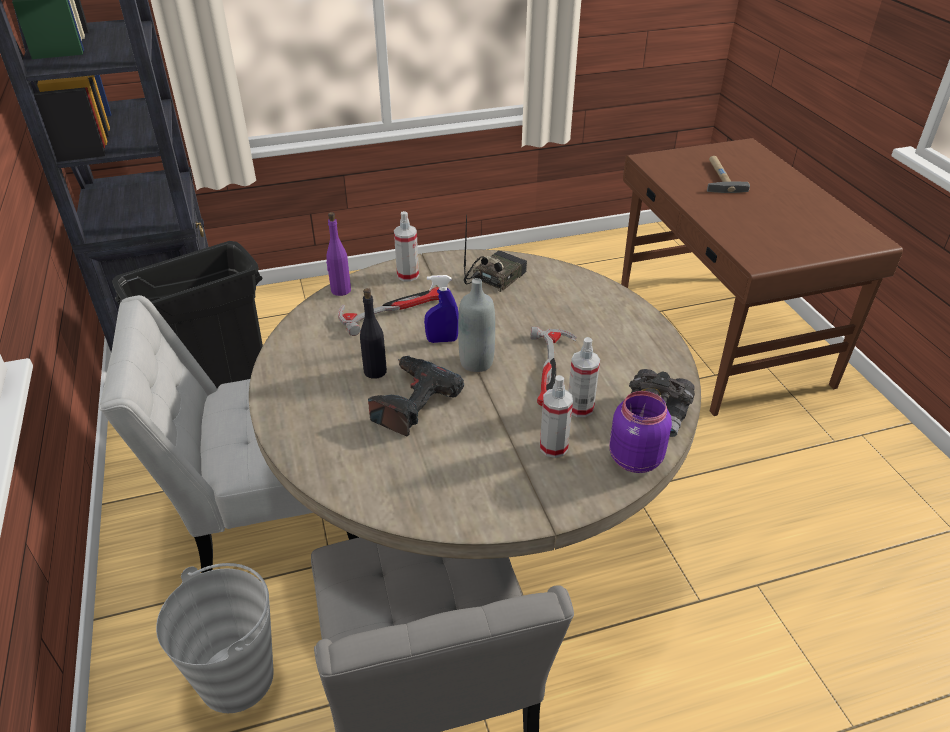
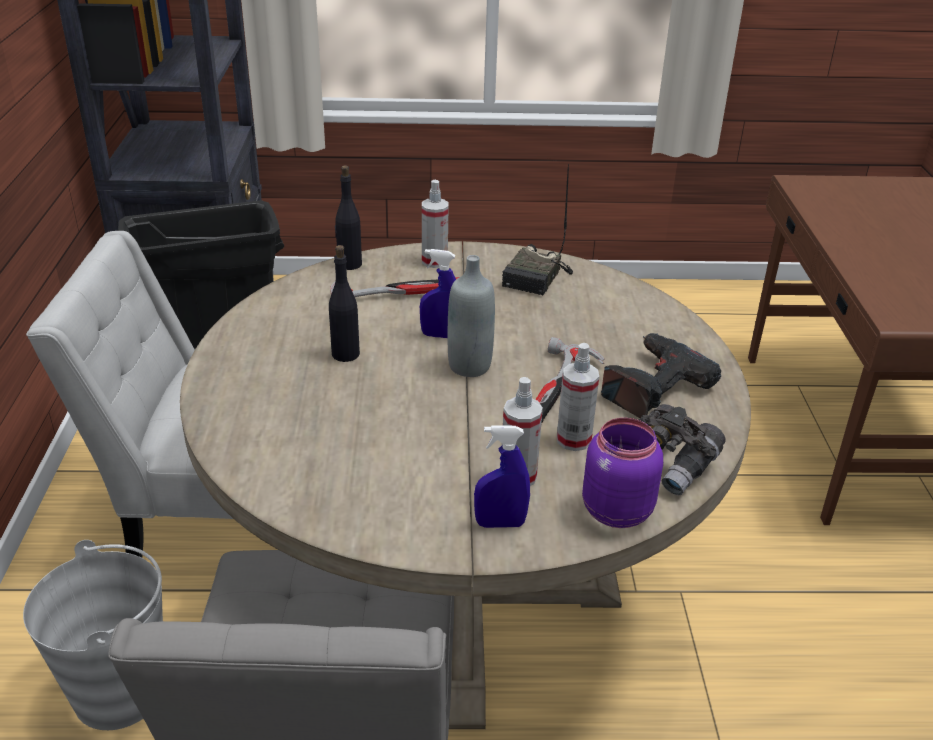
camera: 15 degrees right, 5 degrees down
(340, 290) = (349, 264): purple bottle -> black bottle
(411, 402) = (371, 394): power drill -> power drill (652, 386)
(494, 277) = (537, 279): radio -> radio turned 150 degrees clockwise
(557, 489) = (500, 523): none -> blue spray bottle
(719, 177) = (886, 214): hammer -> none

